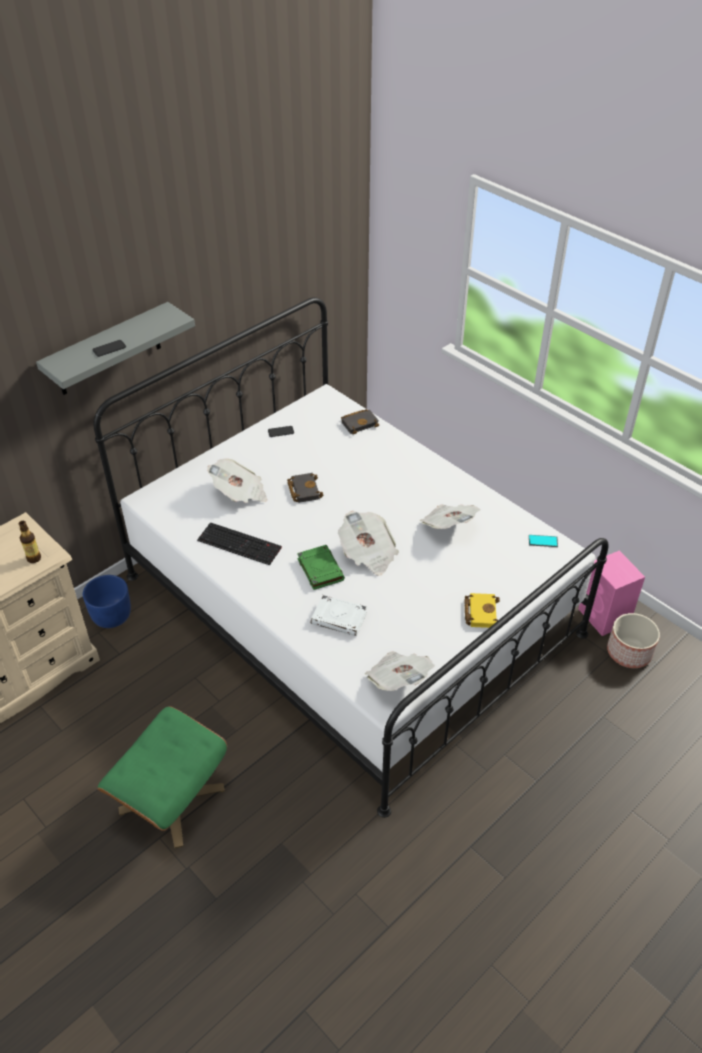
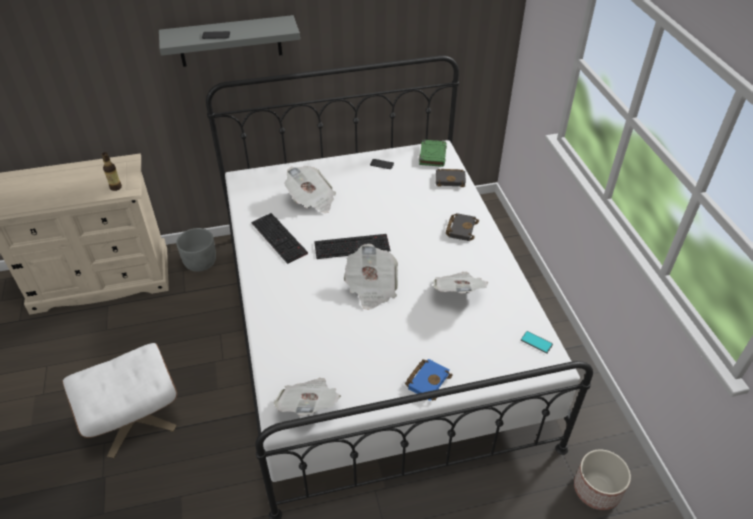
camera: 30 degrees right, 0 degrees up
(111, 616) = (200, 262): blue planter -> grey planter
(171, 799) = (134, 417): green ottoman -> white ottoman
(303, 490) = (362, 215): black book -> black book (460, 228)
(318, 522) = (352, 246): none -> keyboard
(320, 569) = (323, 283): green book -> green book (432, 155)
(339, 618) = (305, 330): white book -> none
(480, 612) = (427, 380): yellow book -> blue book
(604, 617) = (595, 444): pink speaker -> none

